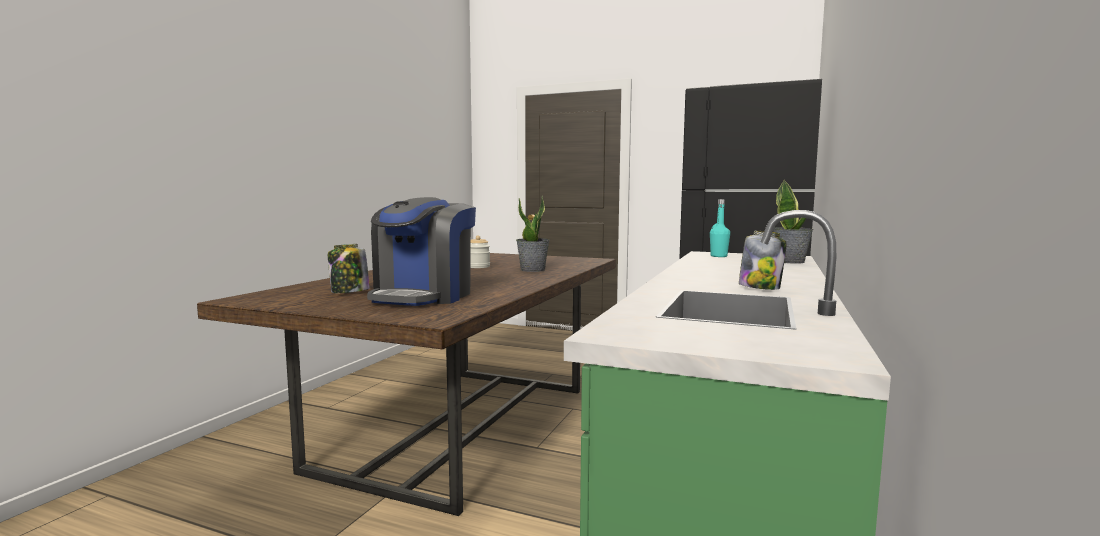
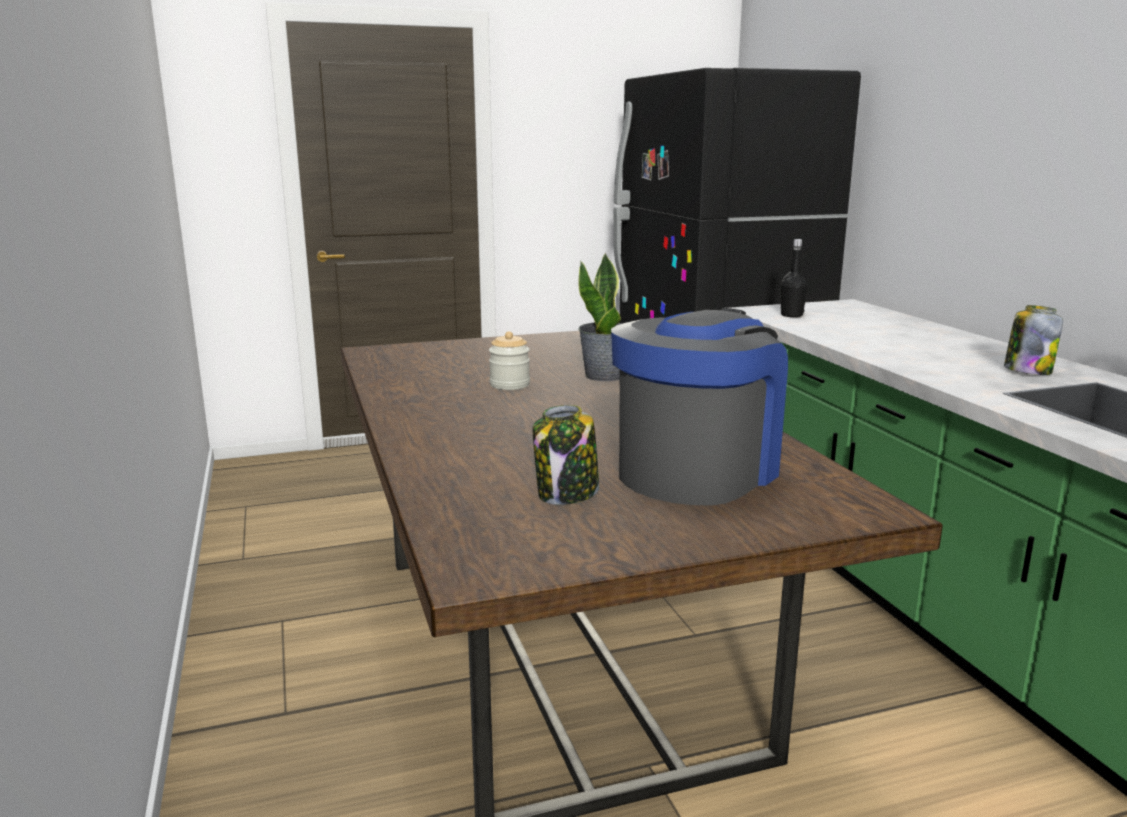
camera: 40 degrees left, 10 degrees up
(423, 296) = (697, 471): coffee machine -> coffee machine turned 120 degrees counterclockwise
(718, 256) = (791, 315): turquoise bottle -> black bottle
(790, 261) = (881, 315): potted plant -> none

